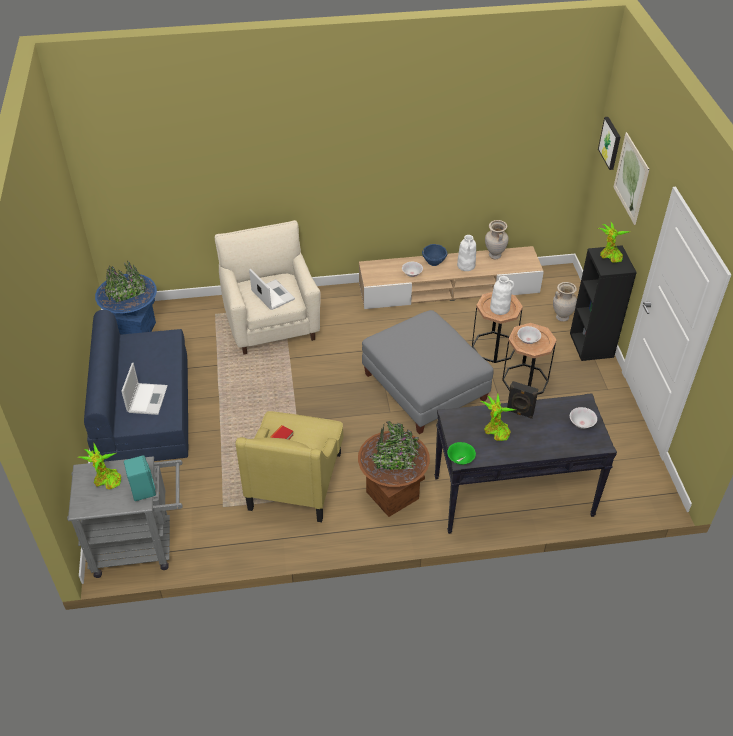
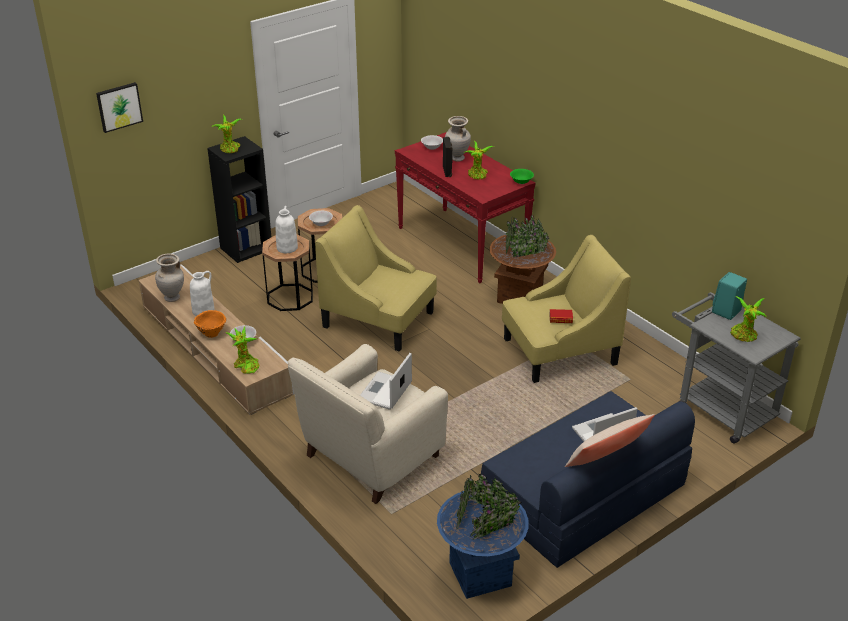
camera: 120 degrees left, 10 degrees down
(95, 345) = (607, 455): none -> beige pillow
(381, 267) = (245, 366): none -> potted plant
(425, 387) = (379, 319): grey ottoman -> yellow armchair
(434, 262) = (211, 332): blue bowl -> orange bowl
(512, 497) = (462, 244): black console table -> red console table
(561, 317) = (215, 272): beige vase -> beige vase (457, 158)
(631, 178) = (180, 89): picture -> none

